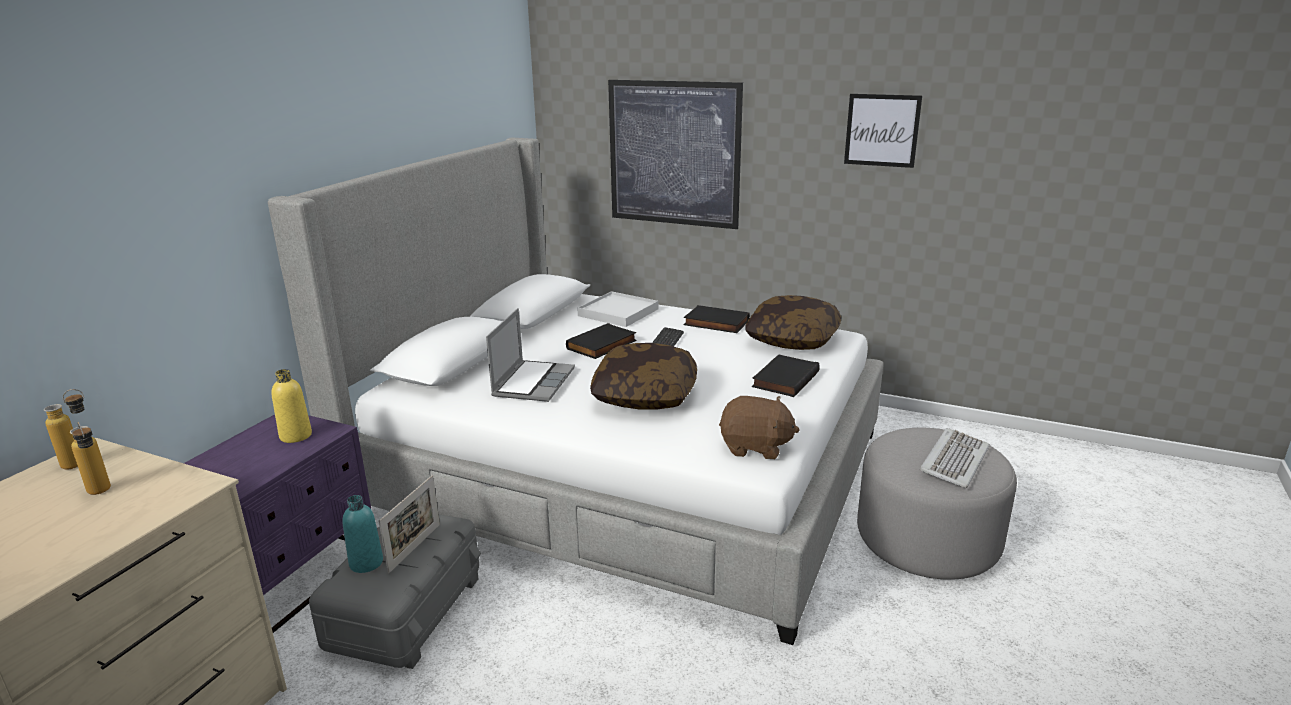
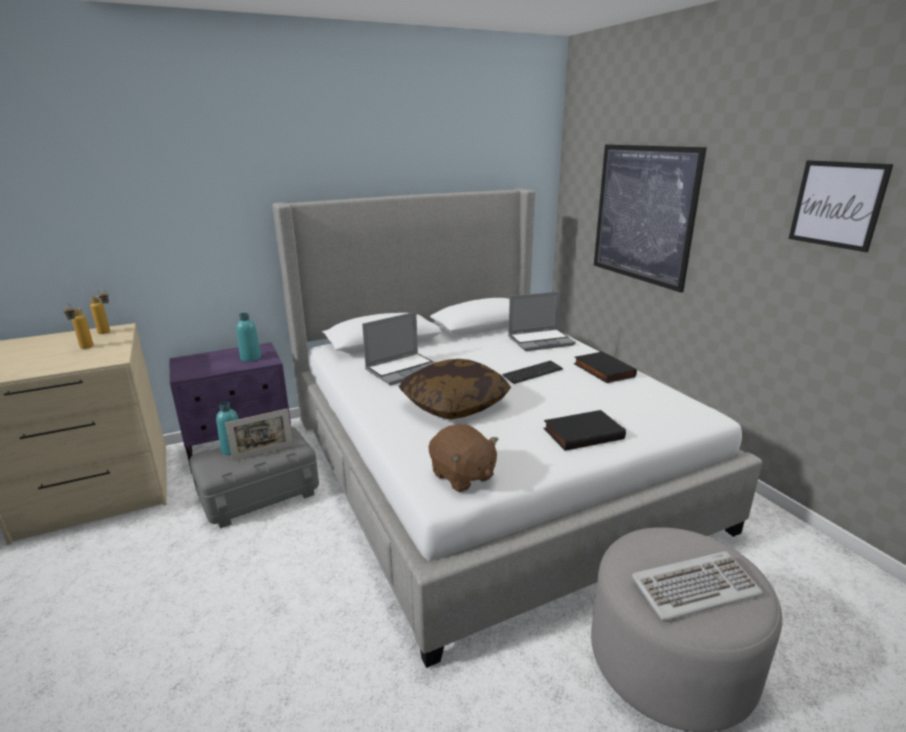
camera: 40 degrees right, 0 degrees up
(296, 436) = (250, 358): yellow bottle -> turquoise bottle
(602, 345) = (489, 360): black book -> none
(618, 312) = (541, 341): white tray -> laptop
(792, 339) = (650, 403): pillow -> none

